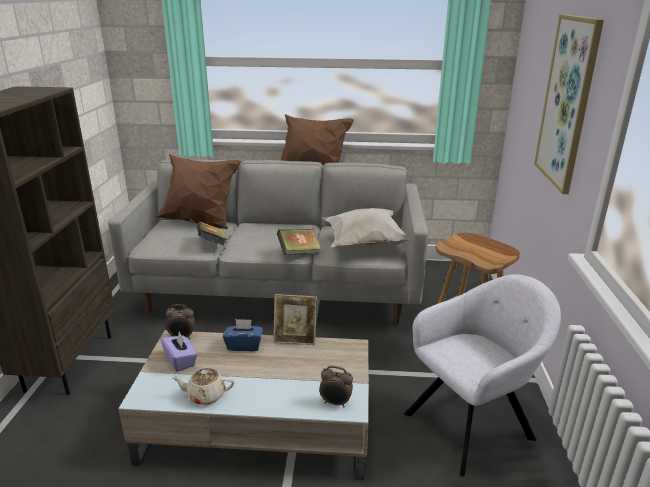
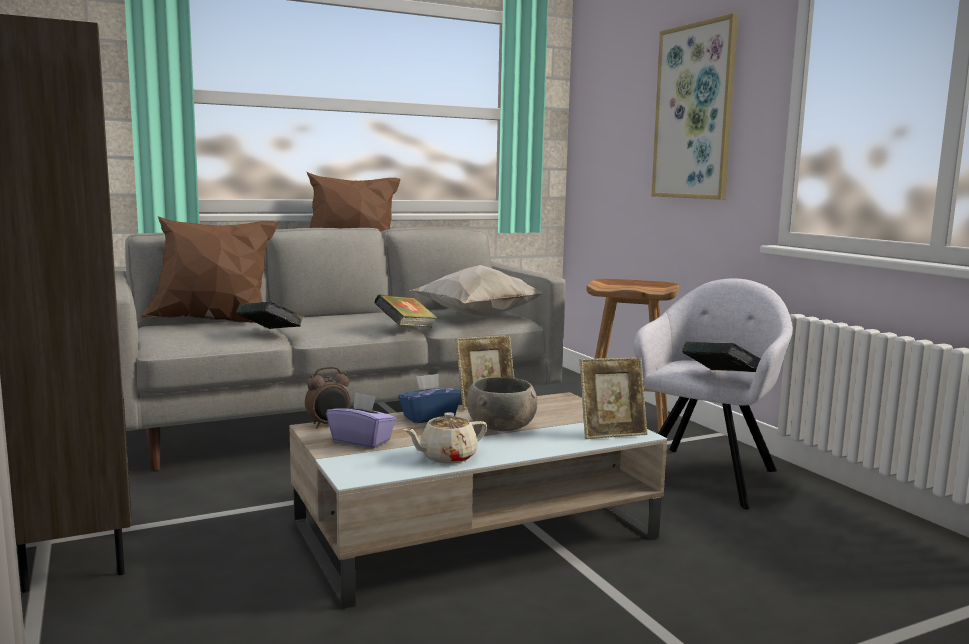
camera: 30 degrees left, 15 degrees down
(274, 370) = (501, 426): none -> grey bowl
(335, 403) = (611, 433): alarm clock -> picture frame
(464, 372) = (720, 378): none -> book

